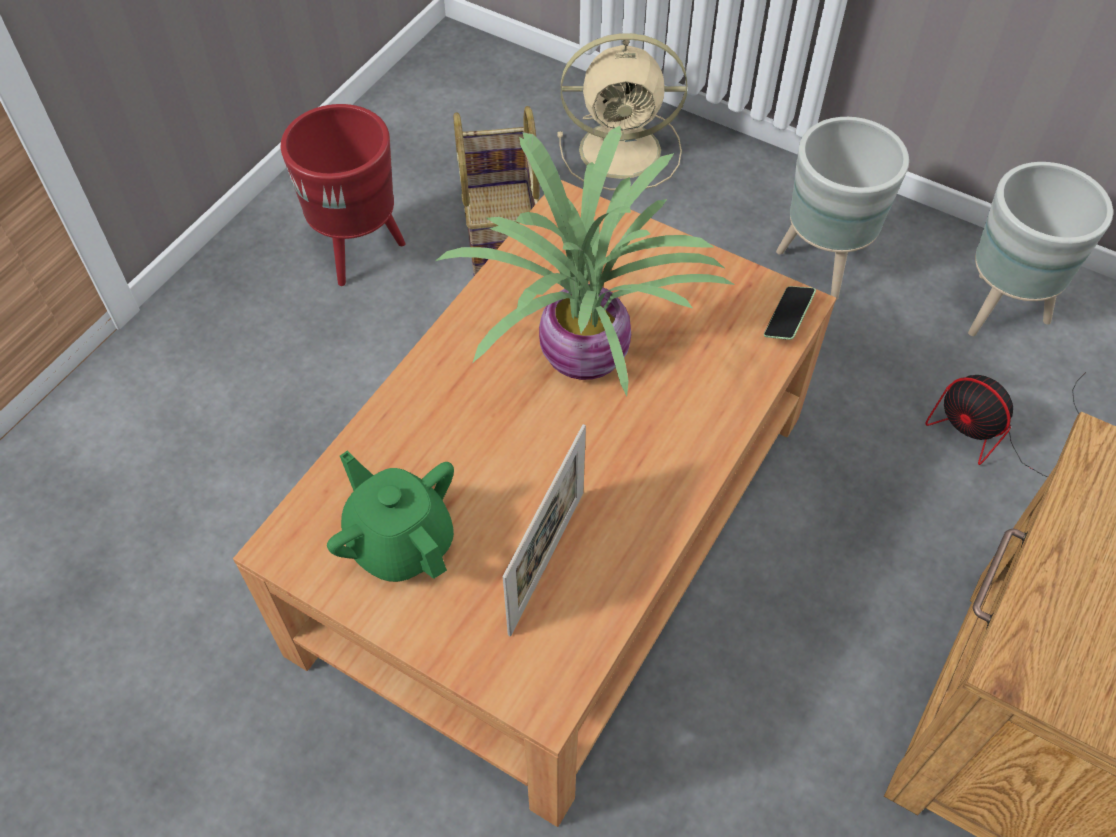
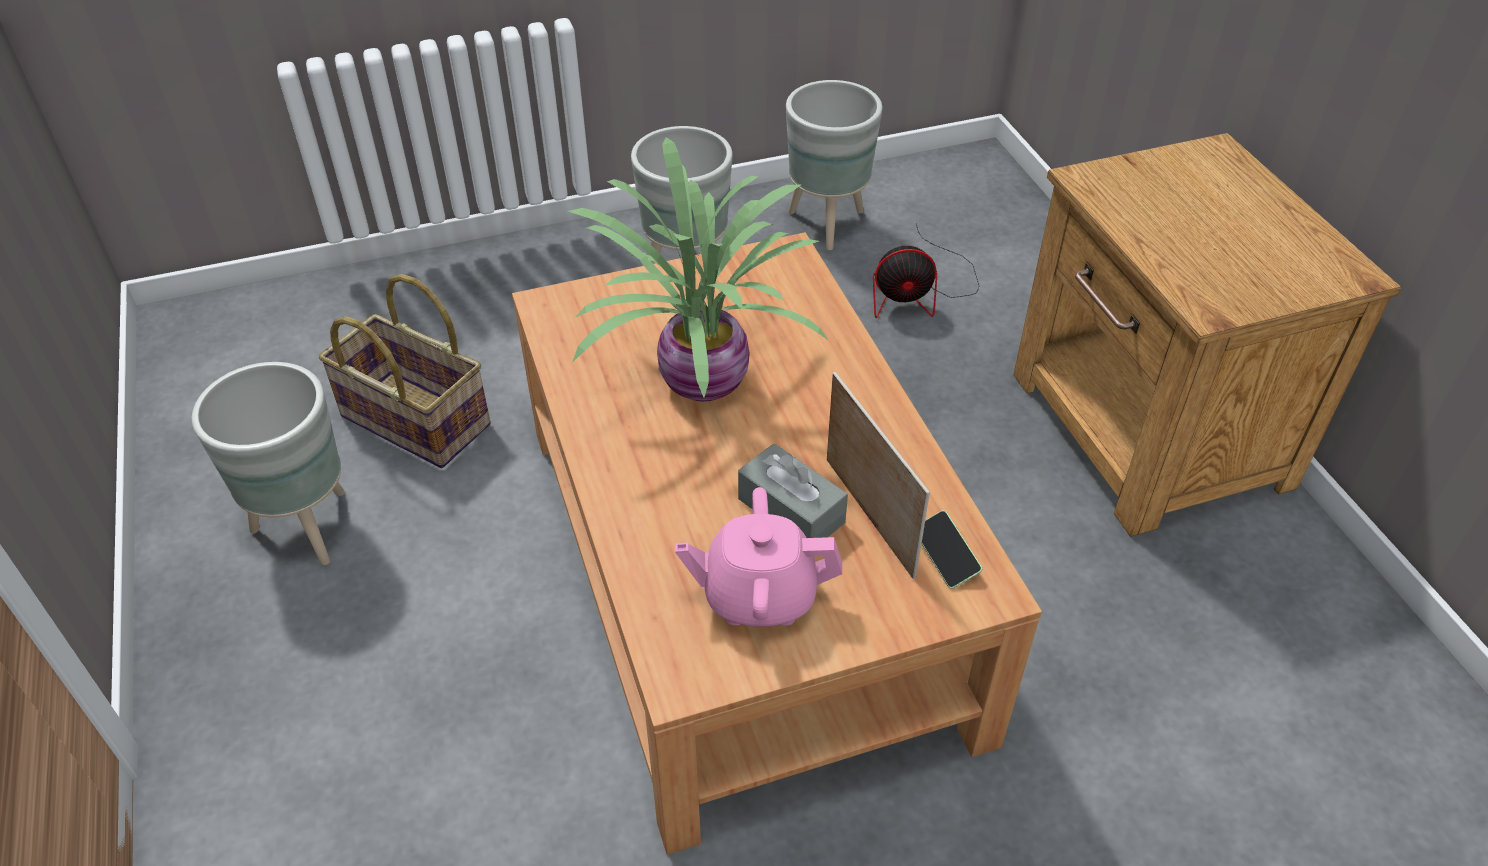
camera: 50 degrees left, 10 degrees down
(359, 253) = (309, 528): red planter -> grey planter
(400, 541) = (759, 596): green teapot -> pink teapot
(504, 504) = (791, 510): none -> grey tissue box
(624, 150) = (441, 300): beige fan -> none
(788, 319) = (796, 264): phone -> phone (945, 556)

